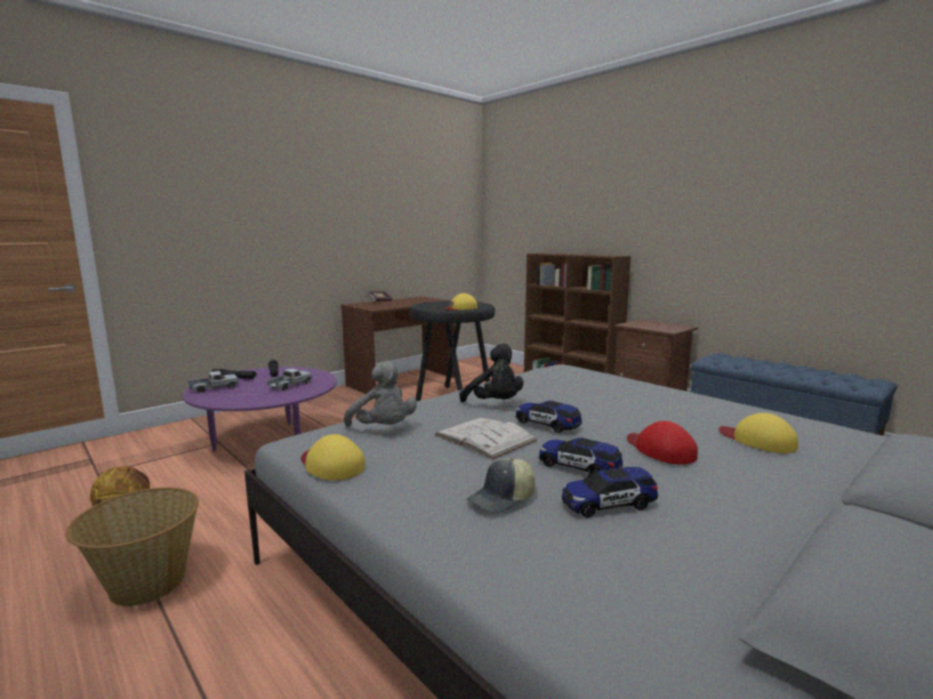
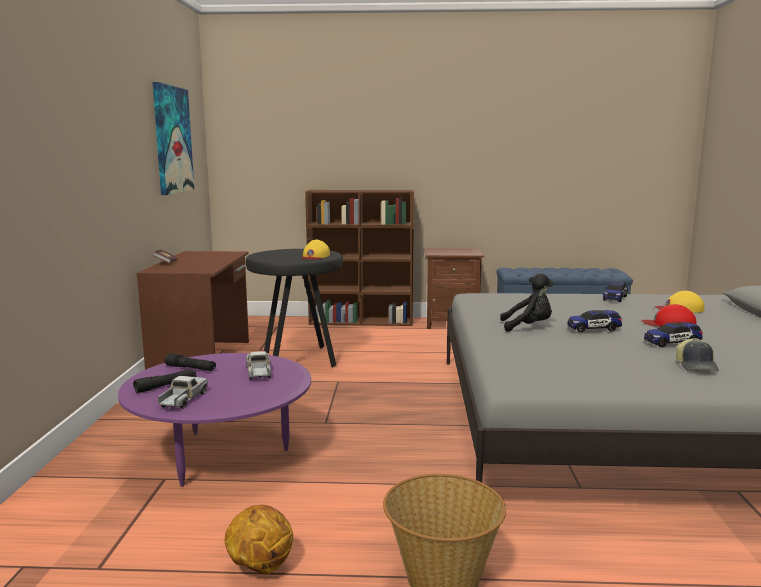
camera: 45 degrees left, 0 degrees up
(331, 465) = (583, 386): yellow cap -> none
(383, 429) = (530, 360): grey plush toy -> none
(417, 208) = (172, 140): none -> picture
(485, 437) = (592, 345): white book -> none
(608, 504) = (726, 352): toy car -> toy car (615, 298)

